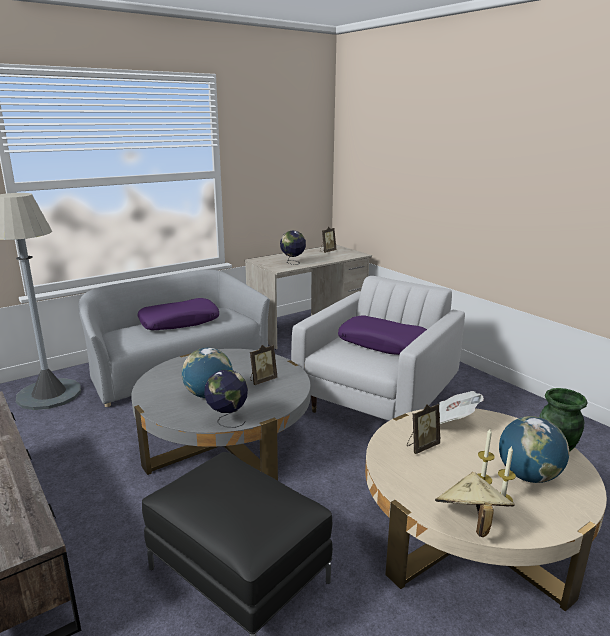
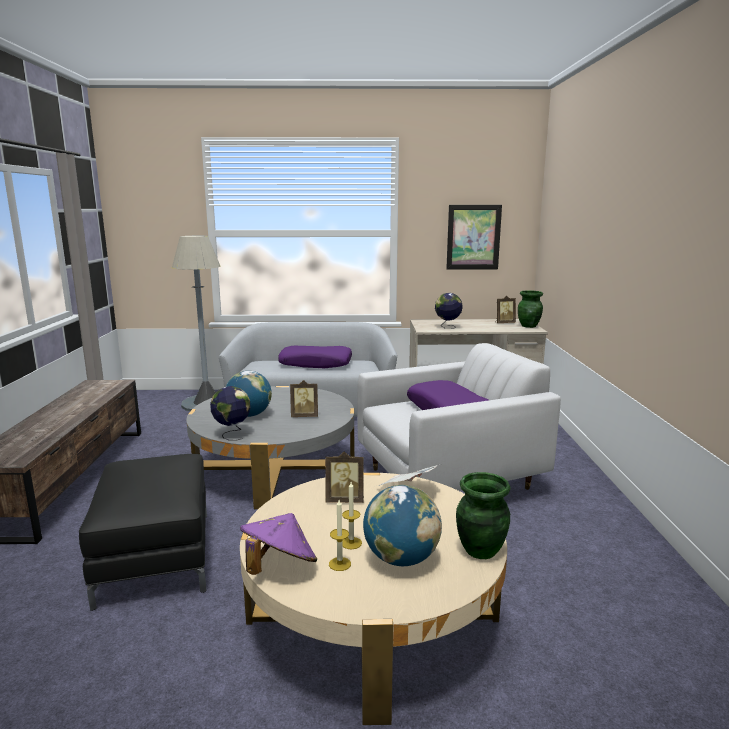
camera: 35 degrees right, 5 degrees down
(285, 173) = (473, 237): none -> picture
(350, 251) = (529, 326): none -> green vase
(471, 522) = (279, 566): beige hat -> purple hat

